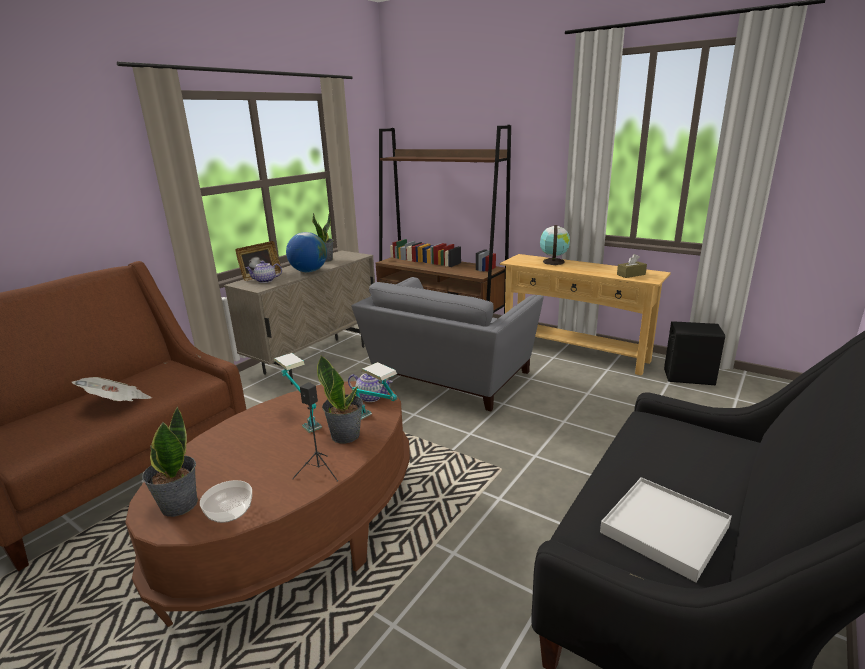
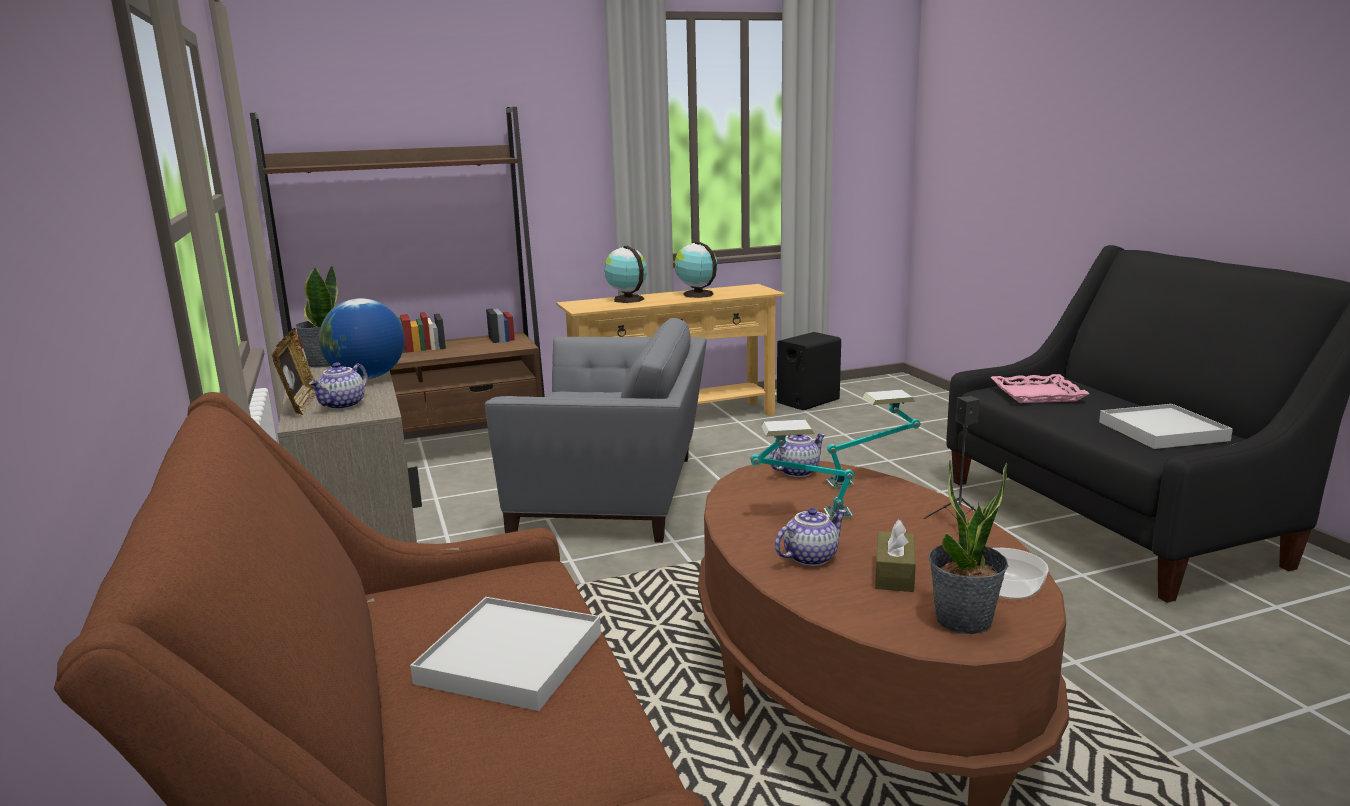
camera: 55 degrees left, 5 degrees down
(118, 404) = (510, 658): newspaper -> white tray
(245, 436) = (810, 557): none -> teapot
(346, 435) = (882, 501): potted plant -> none
(449, 378) = (614, 495): grey armchair -> grey armchair turned 60 degrees counterclockwise
(600, 269) = (696, 294): none -> globe
(631, 274) = (737, 292): brown tissue box -> brown tissue box (894, 574)
(673, 441) = (1037, 394): none -> pink tray

